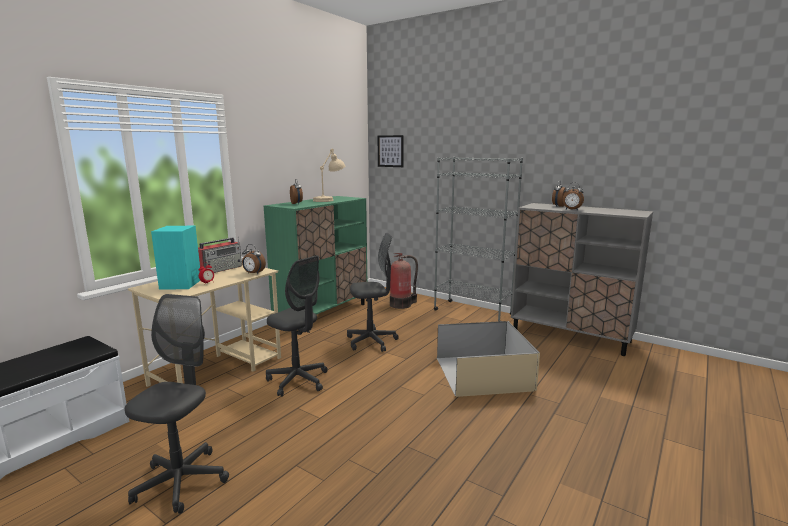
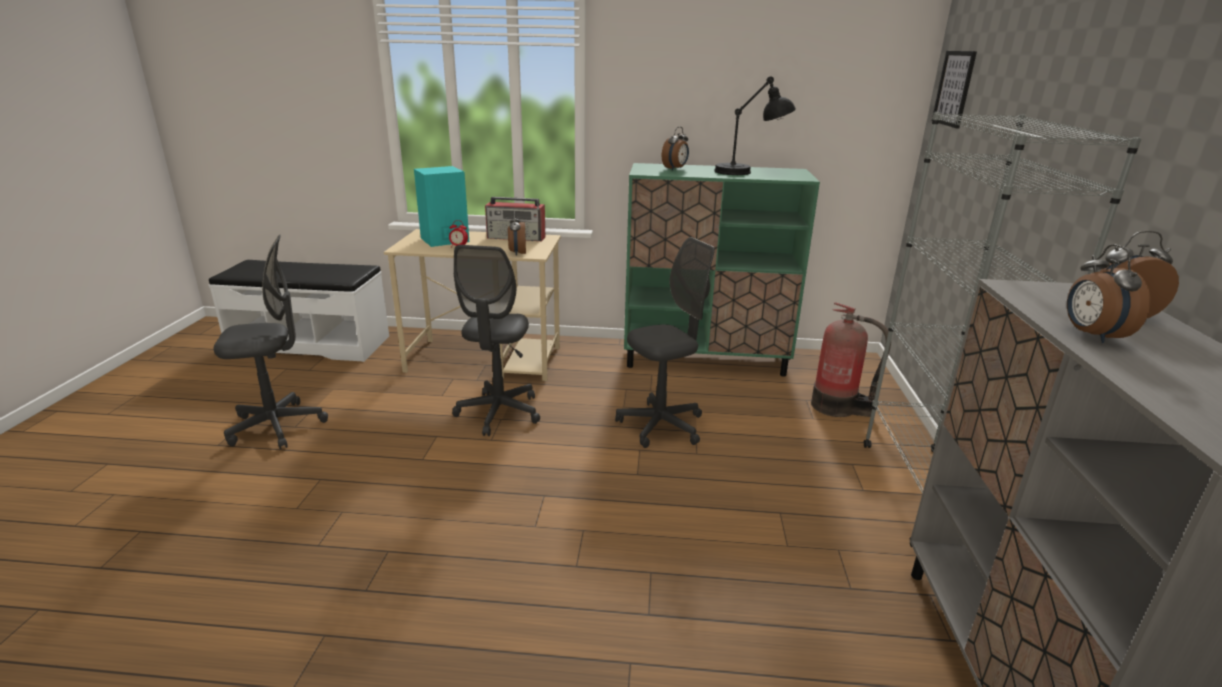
camera: 60 degrees right, 10 degrees up
(329, 199) = (749, 172): beige table lamp -> black table lamp
(371, 341) = (661, 426): grey office chair -> grey office chair turned 75 degrees counterclockwise
(482, 372) = (663, 573): beige storage box -> none

